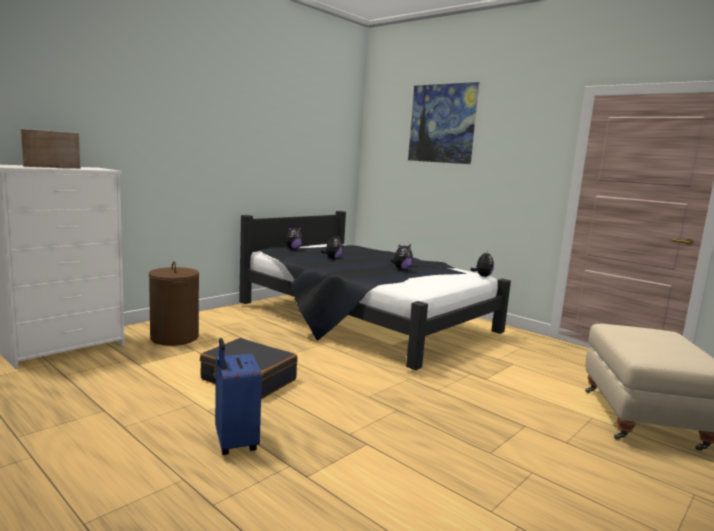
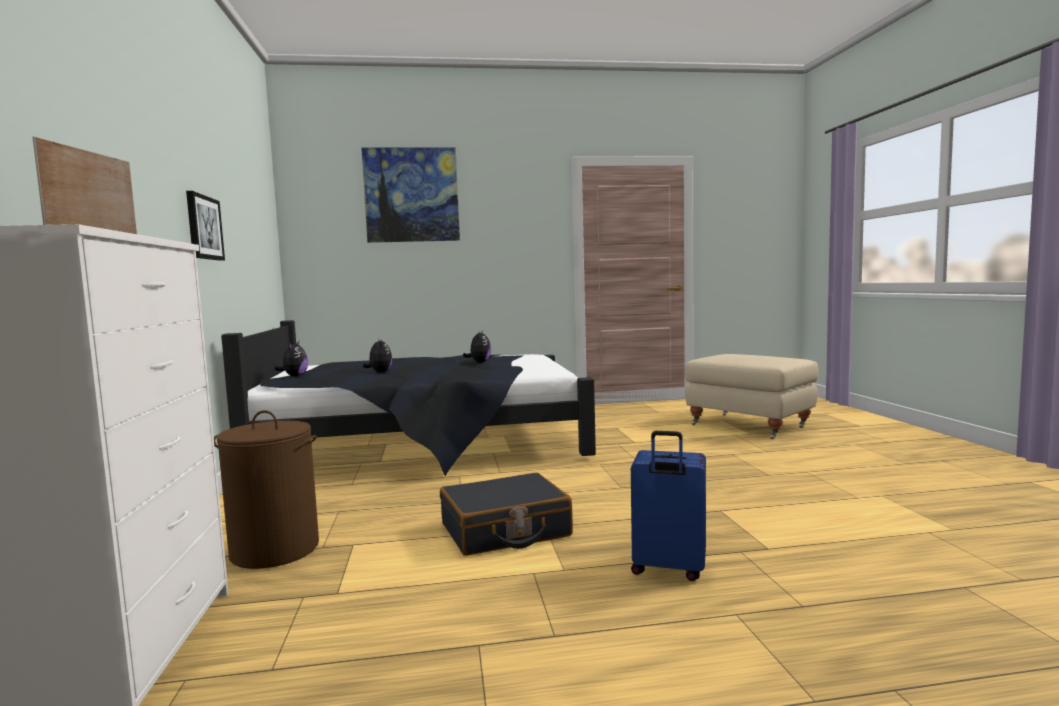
camera: 50 degrees left, 5 degrees down
(241, 151) = (203, 227): none -> picture
(482, 276) = (537, 355): plush toy -> none

